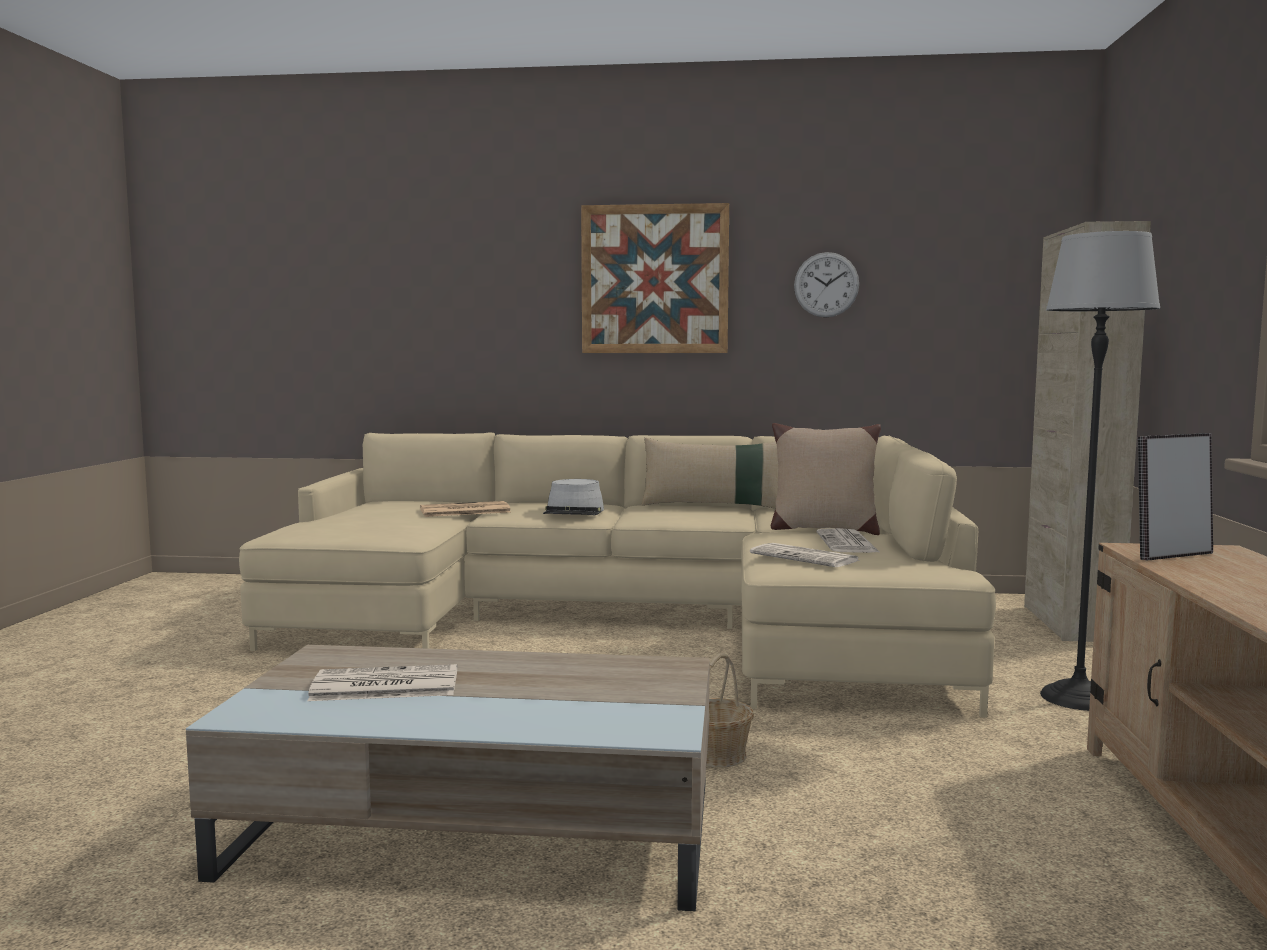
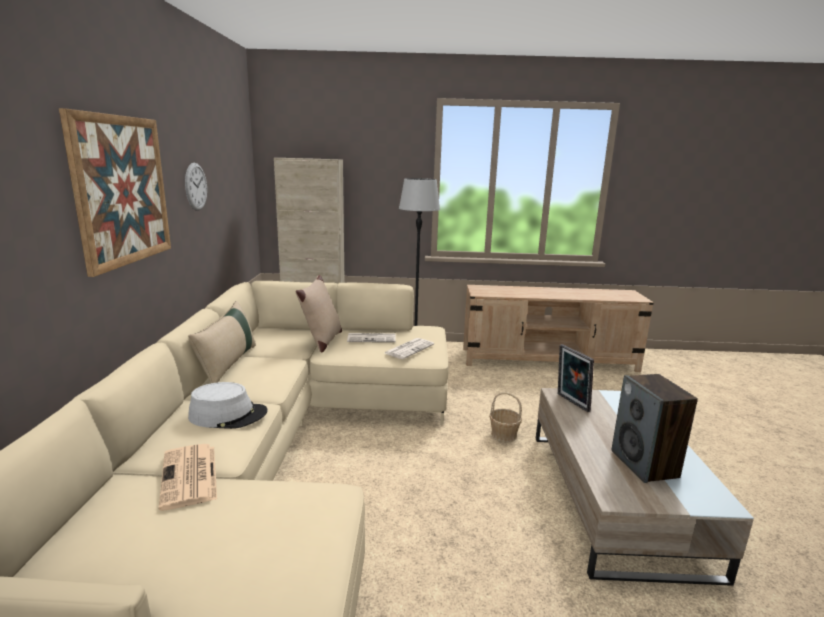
camera: 95 degrees left, 10 degrees up
(383, 686) = (645, 464): newspaper -> speaker
(1171, 555) = (490, 292): picture frame -> picture frame (571, 403)

